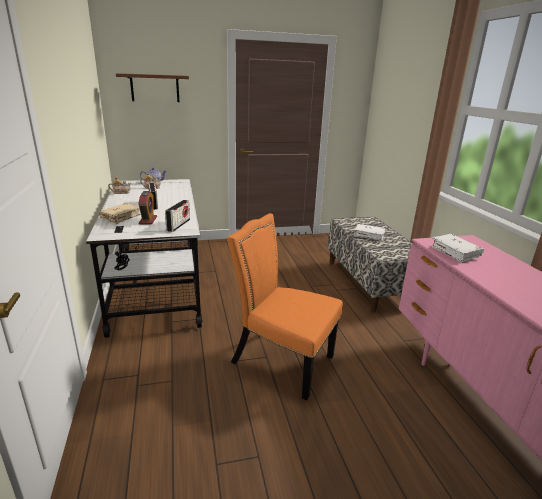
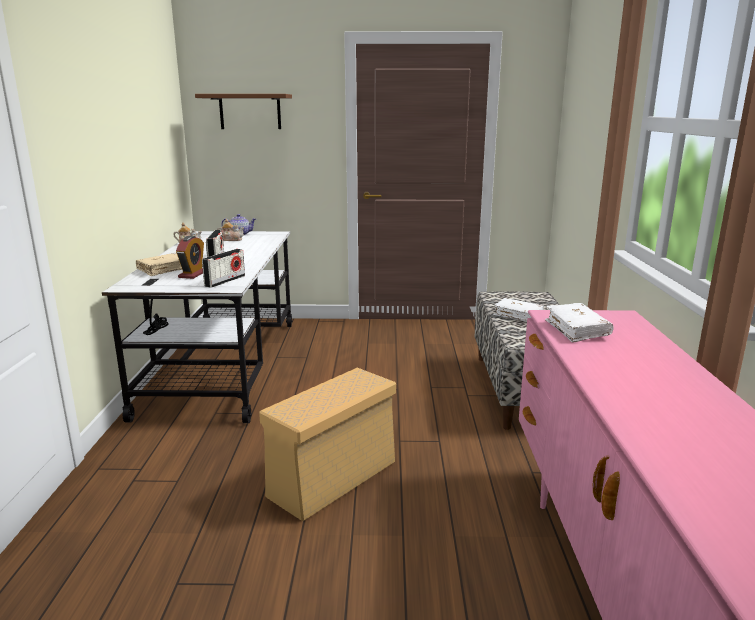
camera: 15 degrees right, 5 degrees down
(283, 362) = (334, 478): orange chair -> beige storage box

